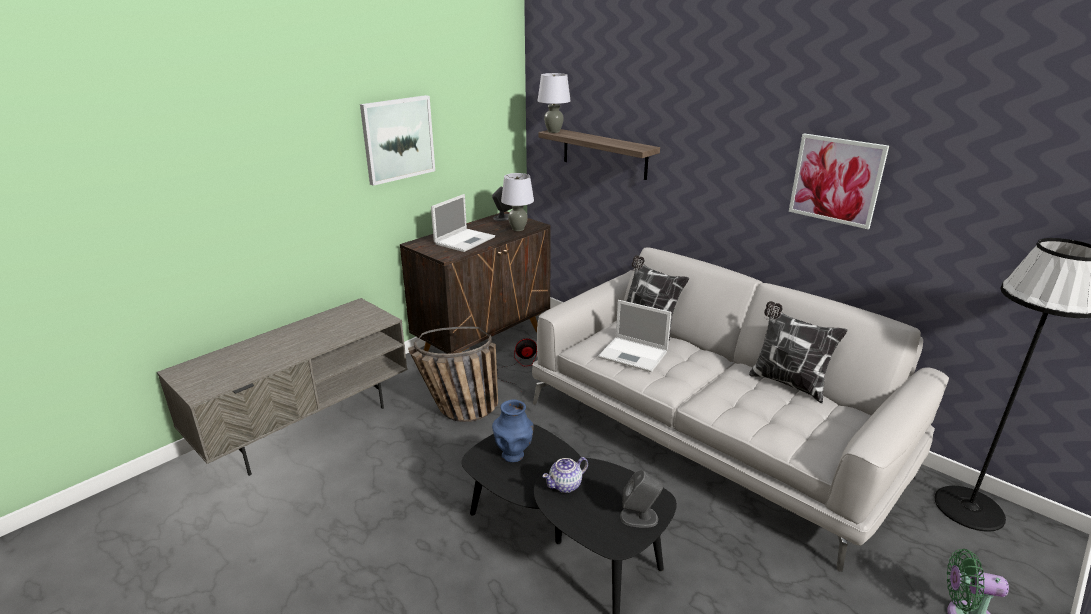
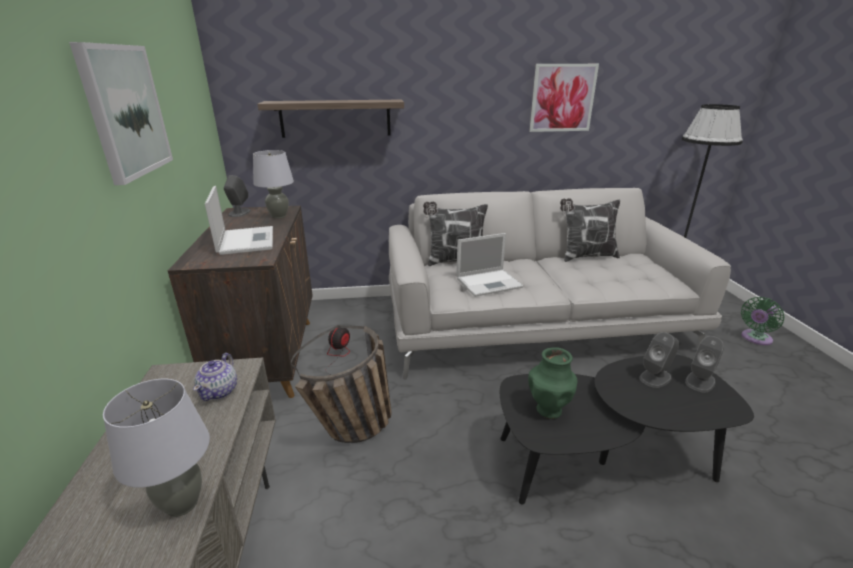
camera: 50 degrees left, 0 degrees up
(513, 455) = (548, 409): blue vase -> green vase
(553, 131) = (273, 102): grey table lamp -> grey table lamp (183, 503)
(566, 485) = (634, 397): teapot -> teapot (219, 391)
(612, 490) = (655, 377): none -> grey speaker

